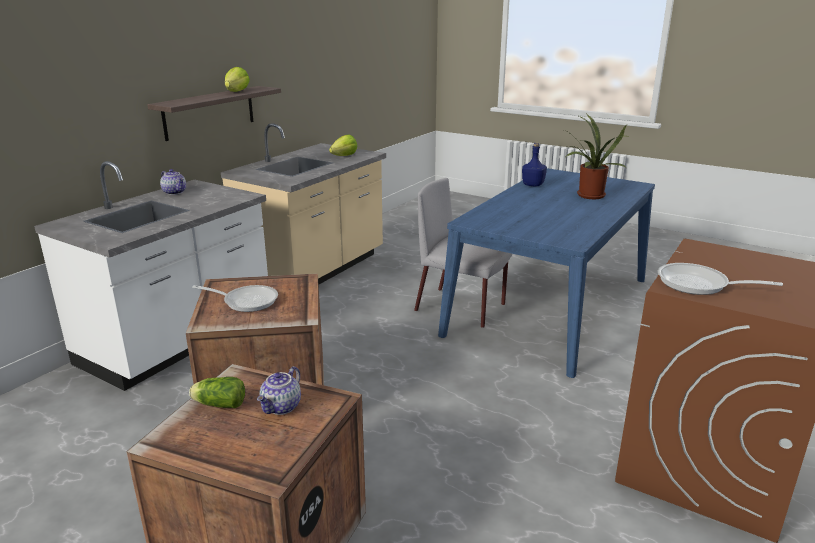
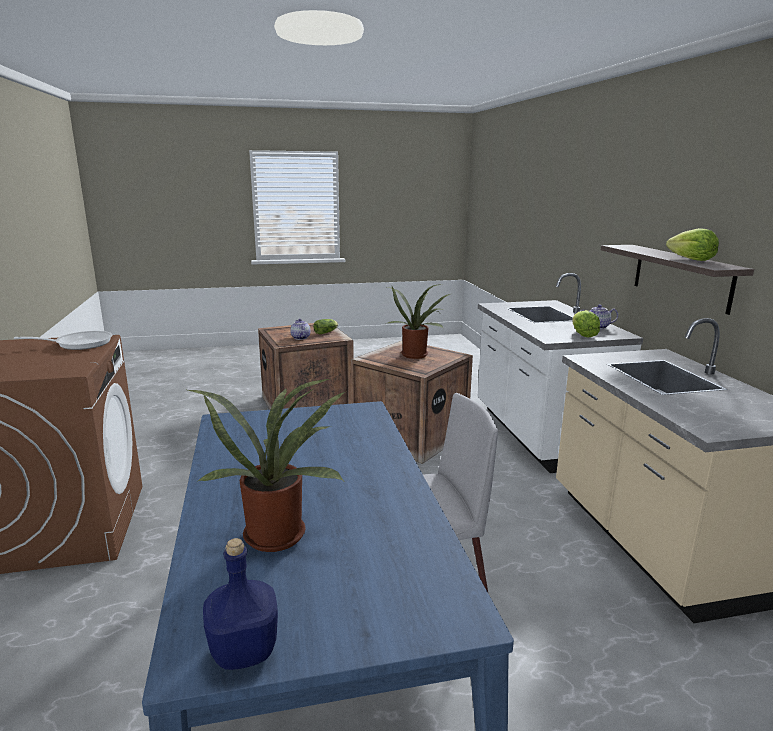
camera: 135 degrees right, 5 degrees down
(246, 301) = (416, 354): frying pan -> potted plant
(344, 156) = (703, 410): lettuce -> lettuce (582, 334)
(533, 185) = (412, 526): blue bottle -> blue bottle (242, 652)

